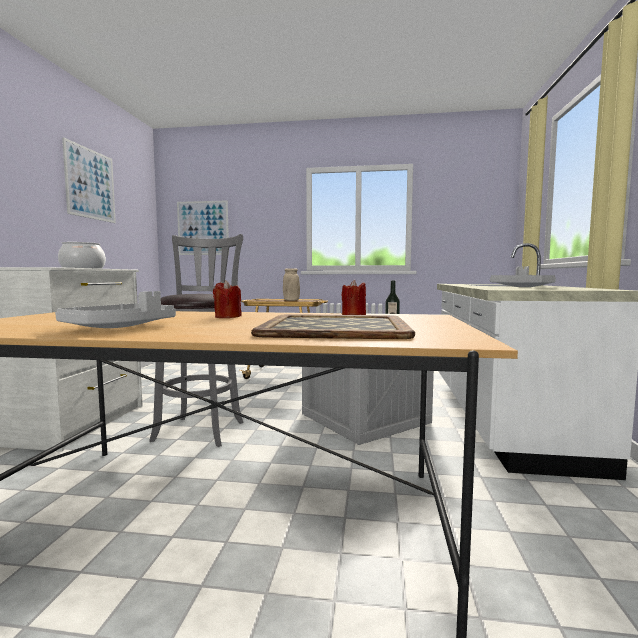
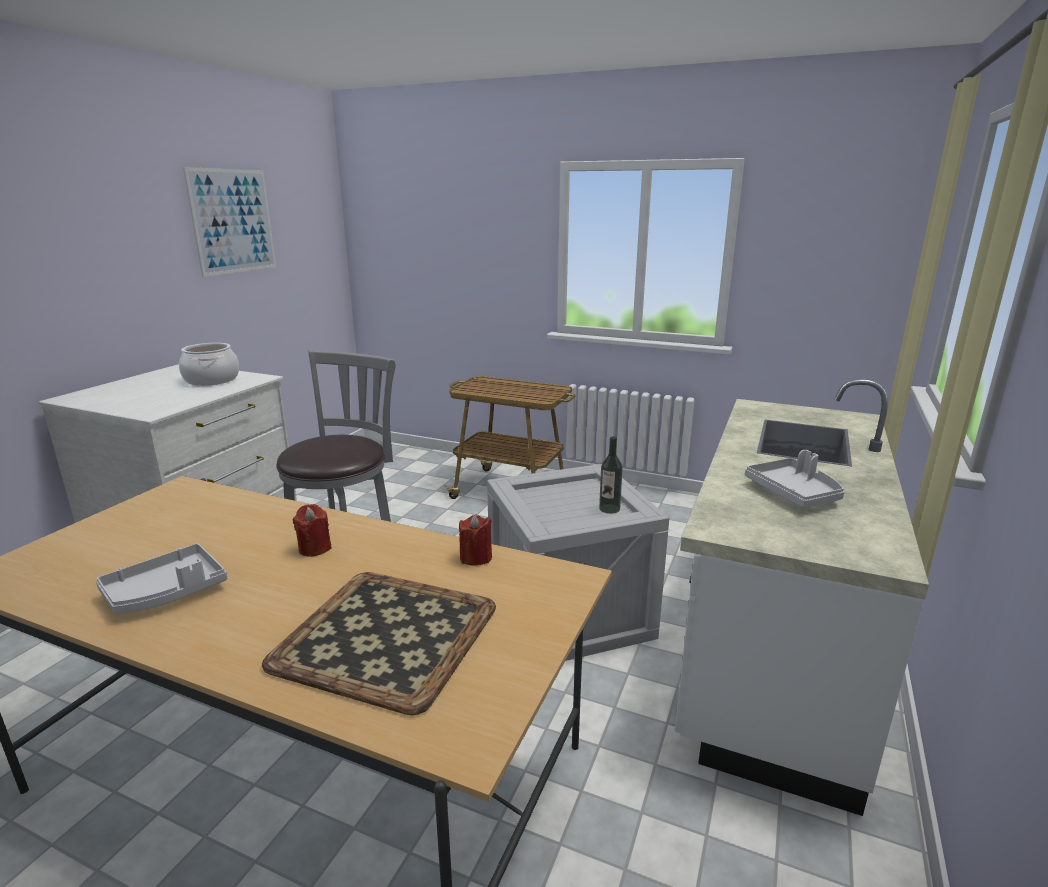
camera: 15 degrees right, 15 degrees up
(203, 228) = (408, 255): picture -> none
(291, 300) = (520, 390): beige vase -> none

